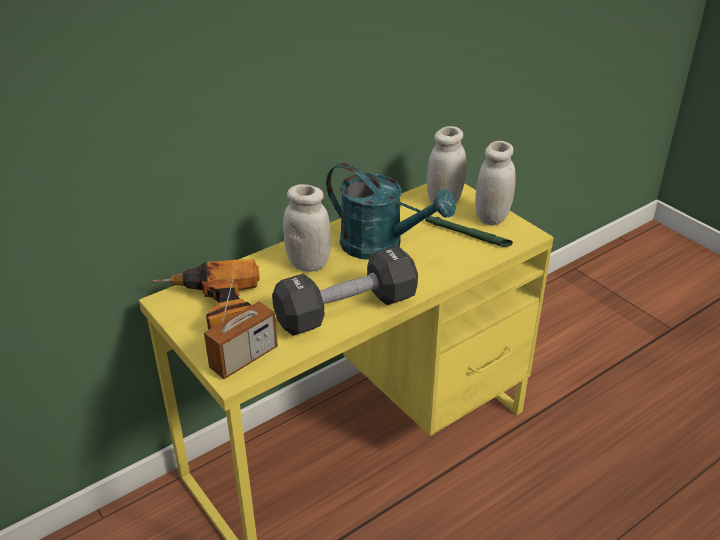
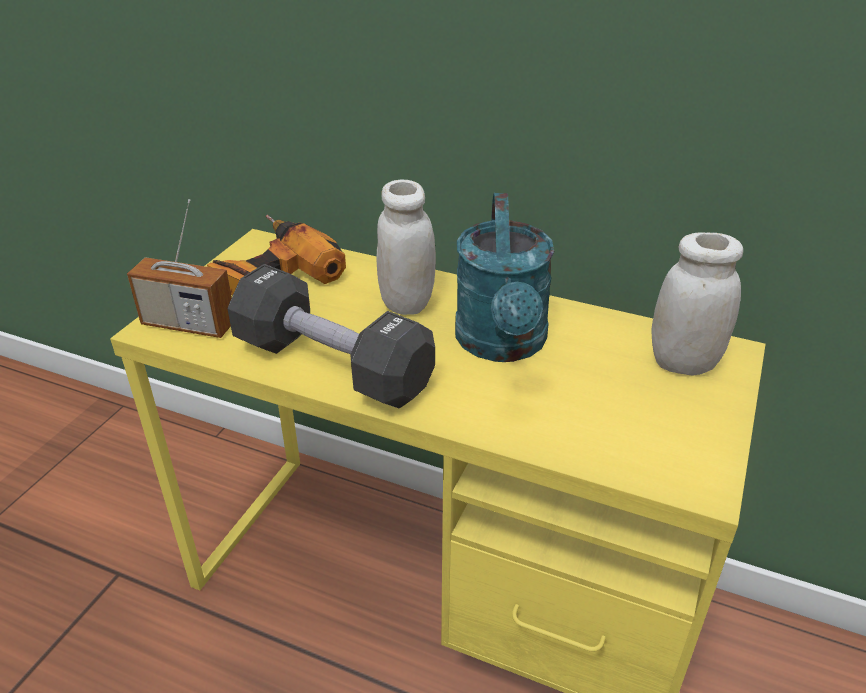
camera: 60 degrees right, 0 degrees up
(467, 235) = (620, 416): green flashlight -> none
(492, 217) = (701, 427): white jar -> none

